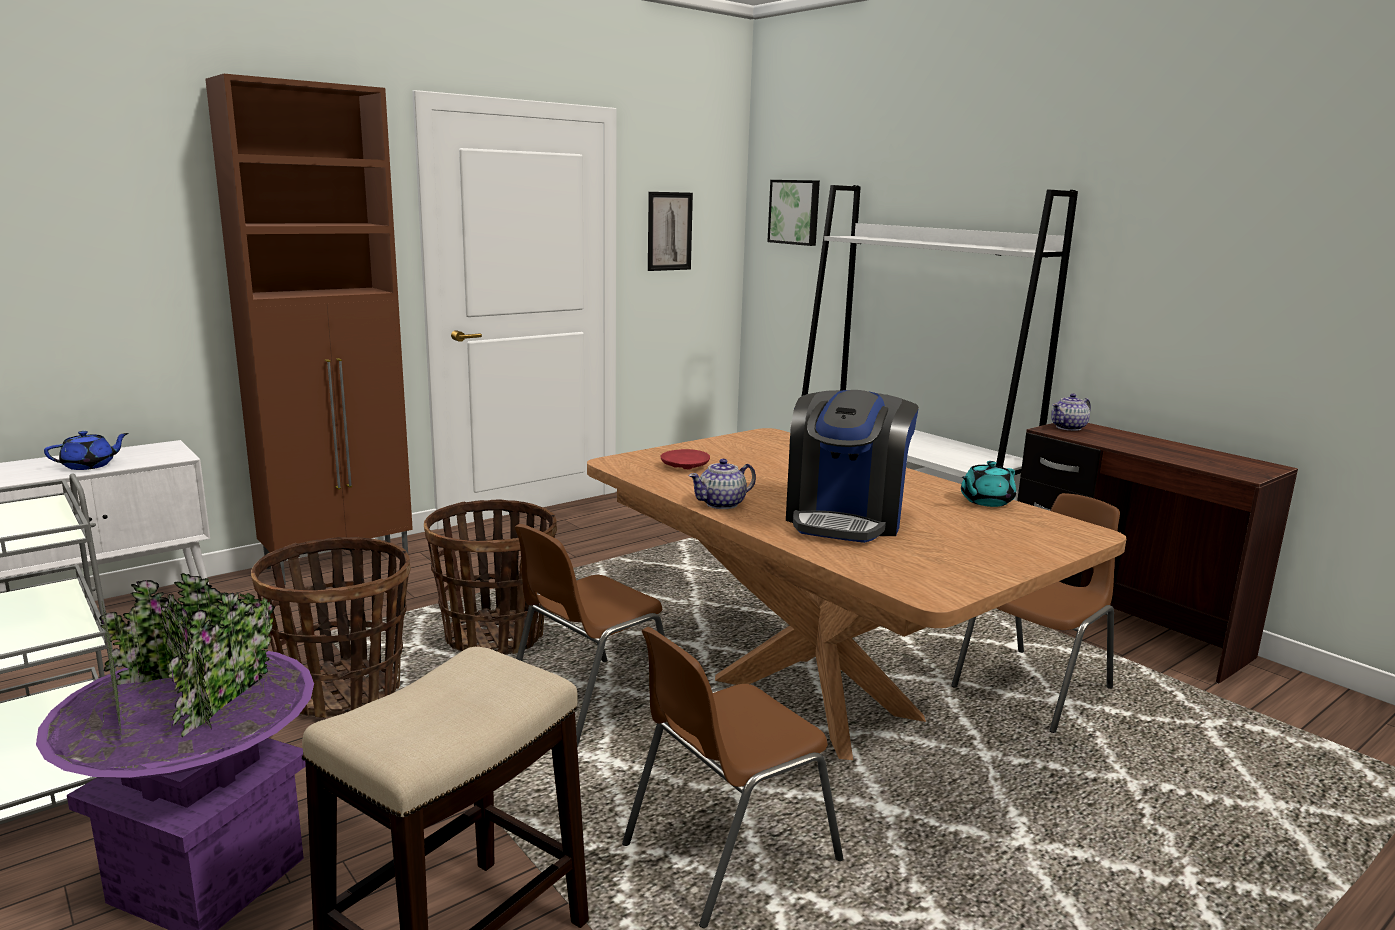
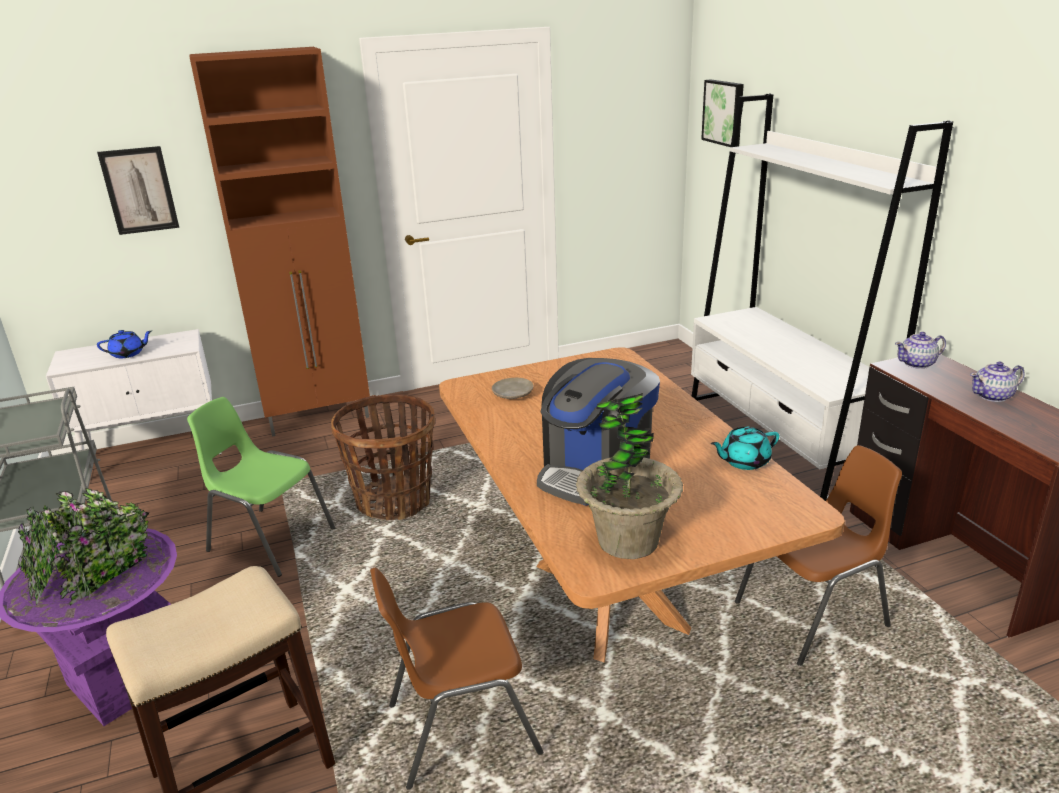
camera: 20 degrees right, 10 degrees up
(343, 693) = (269, 539): basket -> green chair
(589, 703) = (430, 574): brown chair -> none
(669, 231) = (607, 133): picture -> picture (139, 190)
(684, 466) = (512, 394): red plate -> beige plate
(722, 504) = (508, 444): teapot -> teapot (993, 396)
(937, 566) = (628, 540): none -> potted plant

